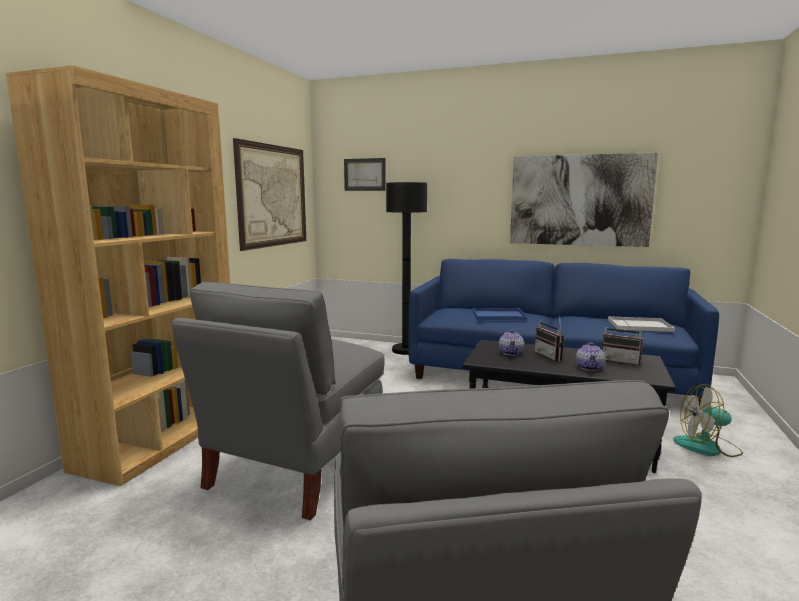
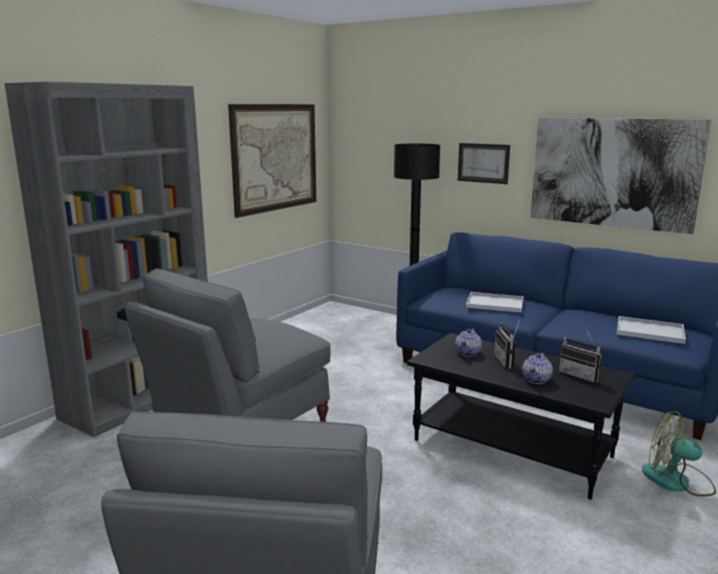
camera: 15 degrees right, 5 degrees up
(162, 439) = (141, 398): brown bookcase -> grey bookcase
(364, 174) = (379, 131): picture -> picture (483, 163)
(497, 315) = (493, 303): blue tray -> white tray

